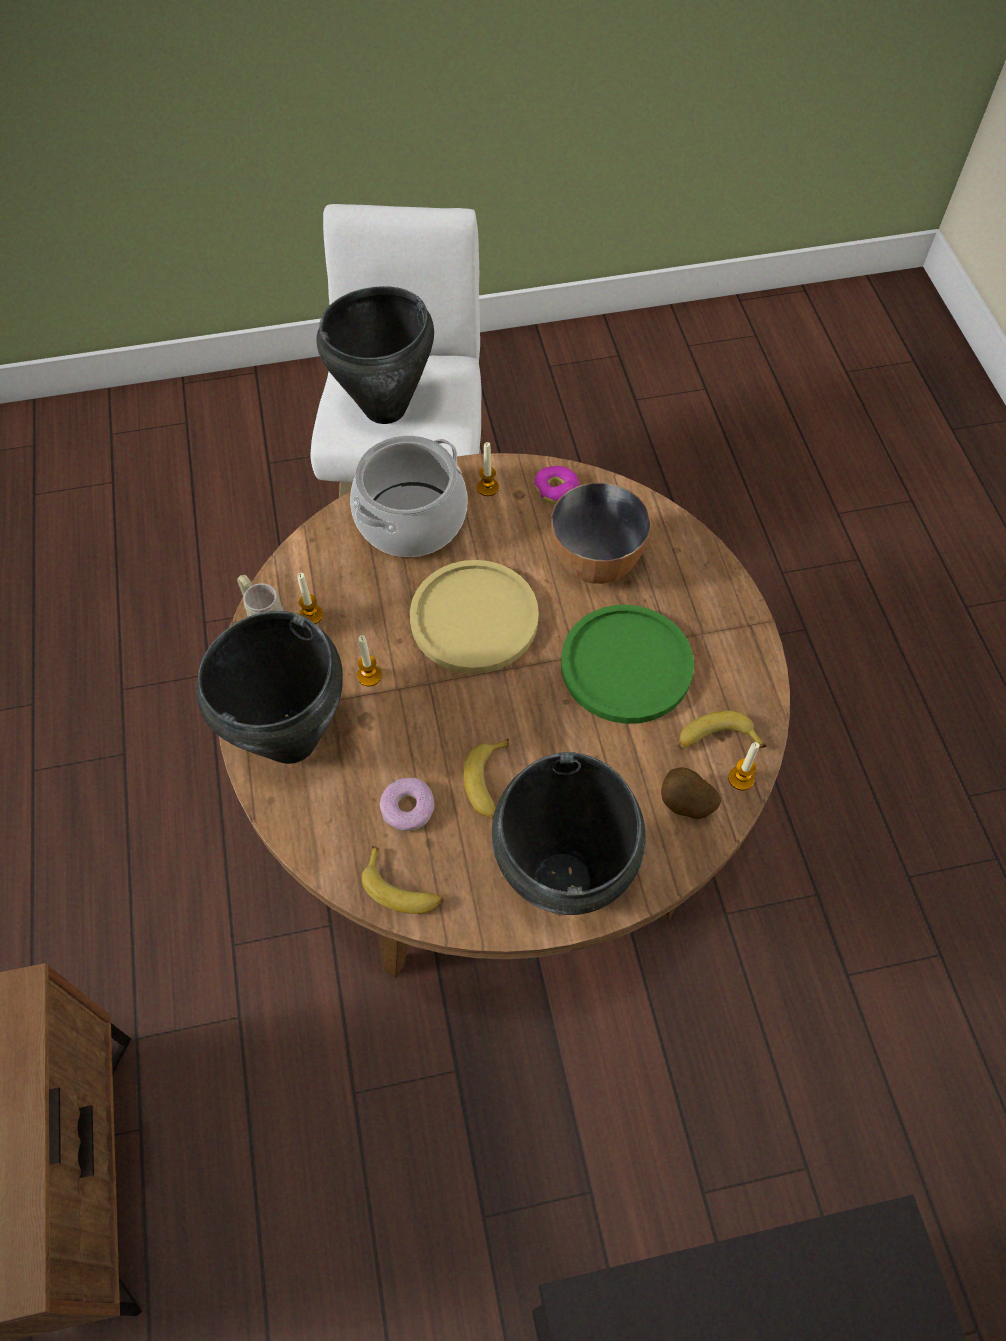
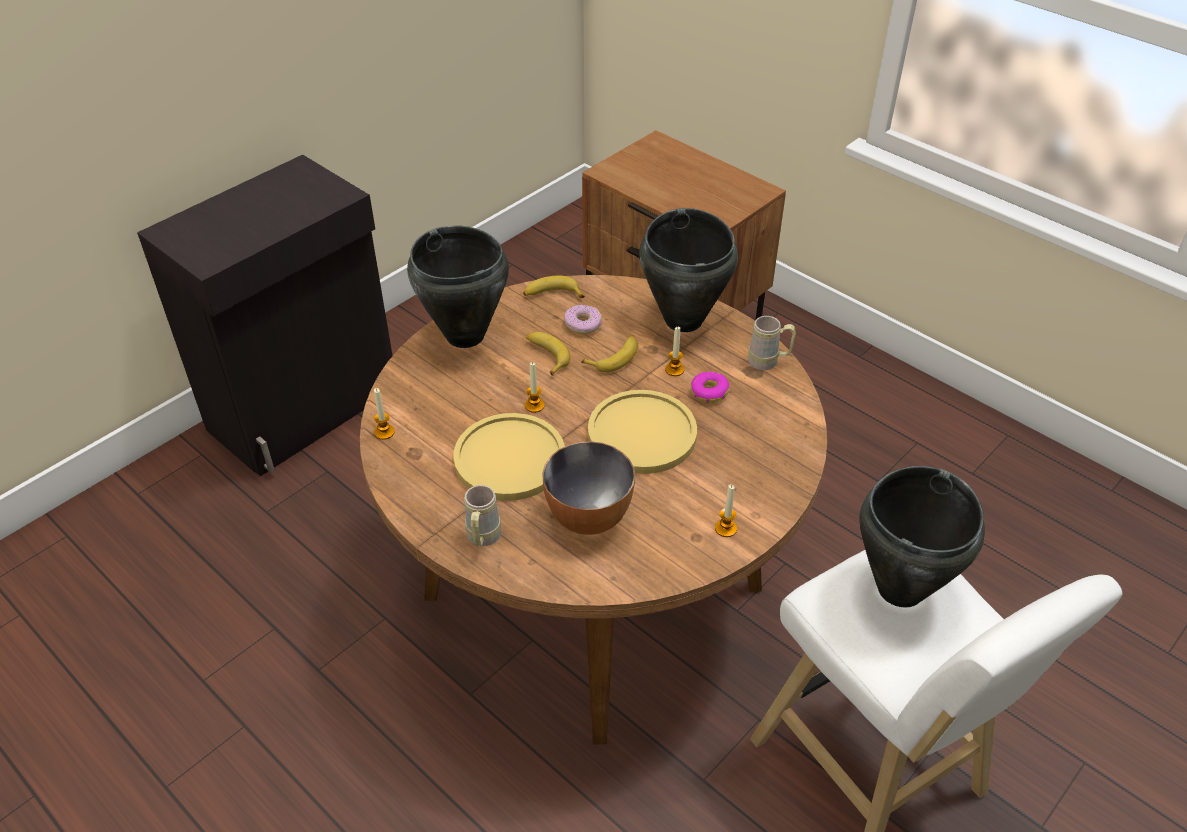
camera: 145 degrees right, 15 degrees down
(311, 615) = (749, 381): candle -> candle (534, 405)
(411, 520) = (755, 473): cooking pot -> none
(556, 489) = (670, 558): donut -> donut (709, 392)
(626, 665) = (509, 458): green plate -> yellow plate
(685, 805) = (413, 401): potato -> none
(708, 593) = (482, 540): none -> beige mug
(716, 740) = (415, 445): banana -> banana (614, 357)

